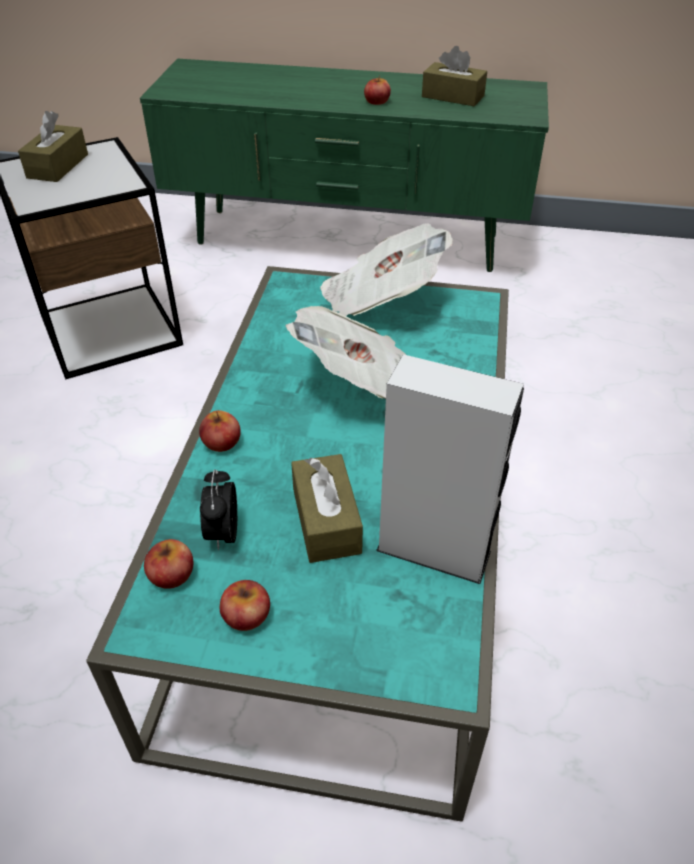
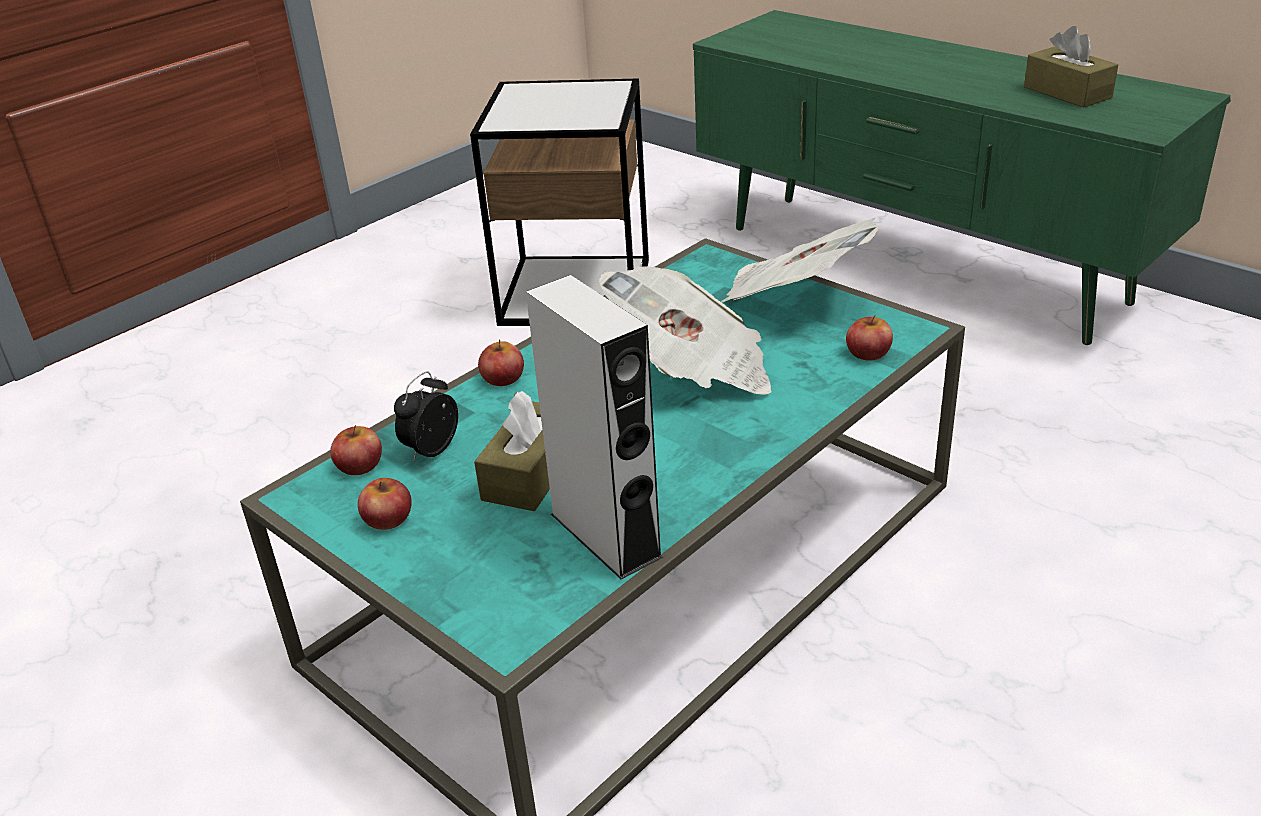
camera: 35 degrees right, 10 degrees down
(58, 166) = (555, 95): brown tissue box -> none
(377, 101) = (959, 83): apple -> apple (868, 352)

